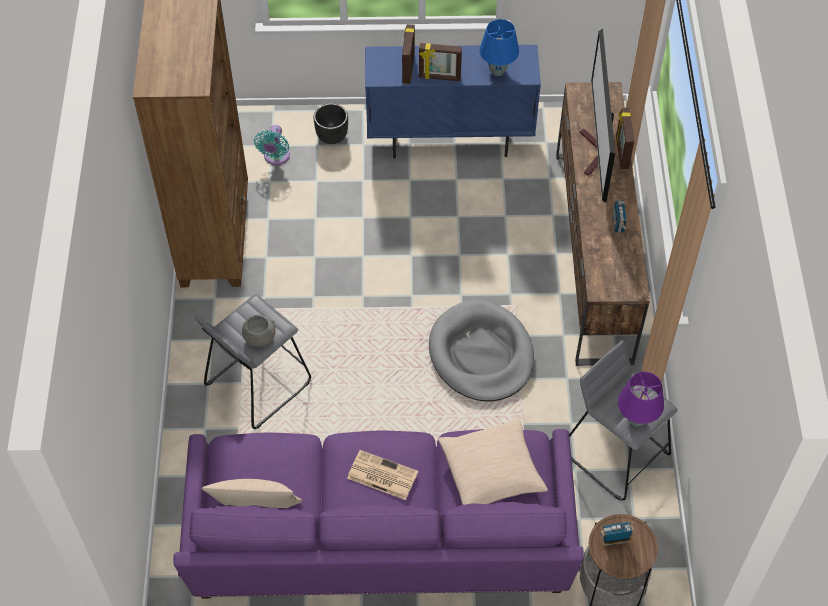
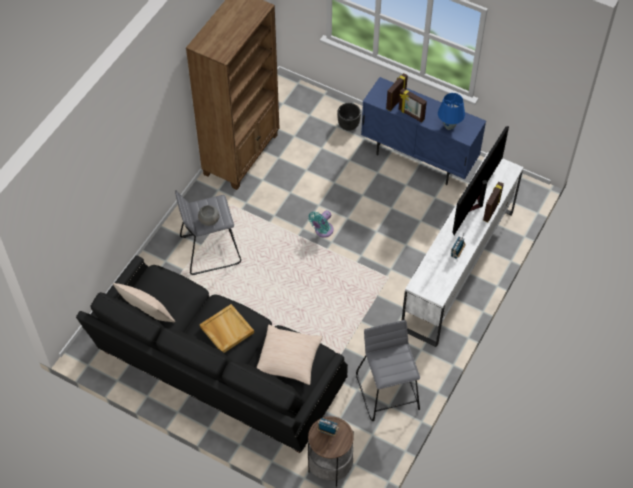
camera: 30 degrees right, 0 degrees up
(276, 157) = (307, 123): turquoise fan -> turquoise fan (322, 231)
(380, 543) = (218, 373): purple sofa -> black sofa
(381, 475) = (226, 330): newspaper -> beige tray
(481, 354) = (348, 296): grey dog bed -> none
(592, 255) = (457, 270): brown tv stand -> white tv stand
(636, 420) = (389, 372): purple table lamp -> none

